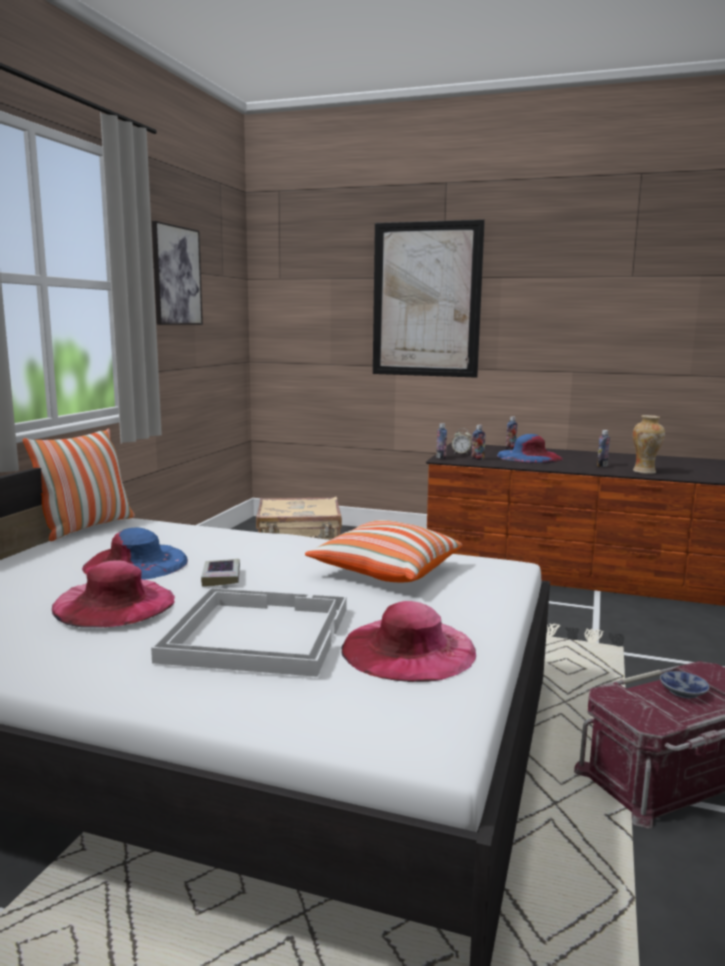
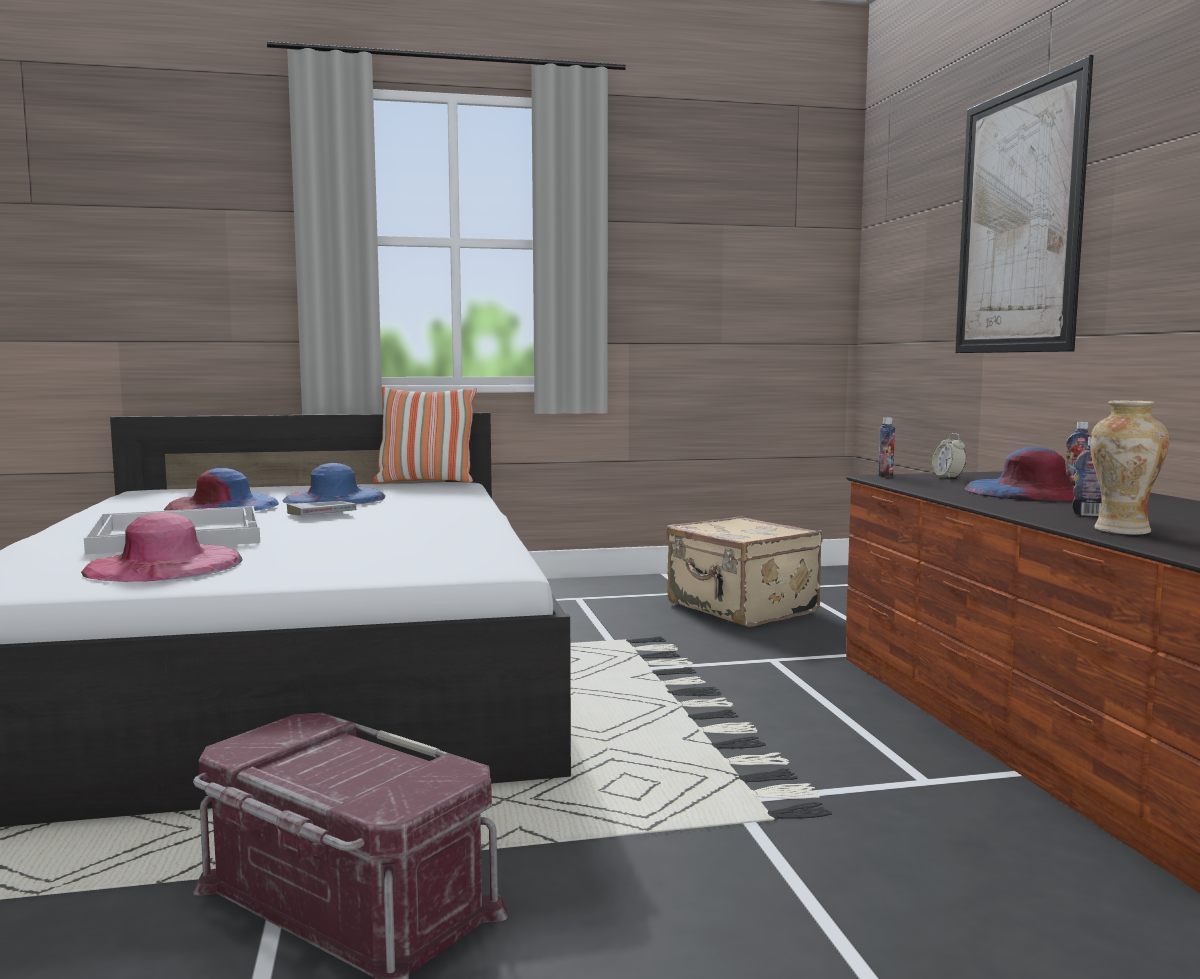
camera: 60 degrees right, 5 degrees down
(114, 603) = (222, 506): pink hat -> blue hat
(176, 276) = (683, 230): picture -> none
(385, 572) = (404, 540): pillow -> none
(477, 459) = (927, 483): bottle -> none
(682, 693) = (359, 766): bowl -> none

